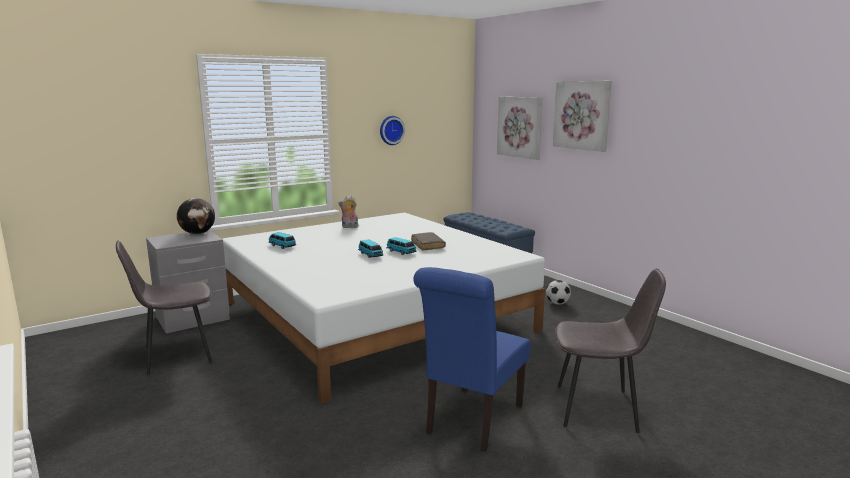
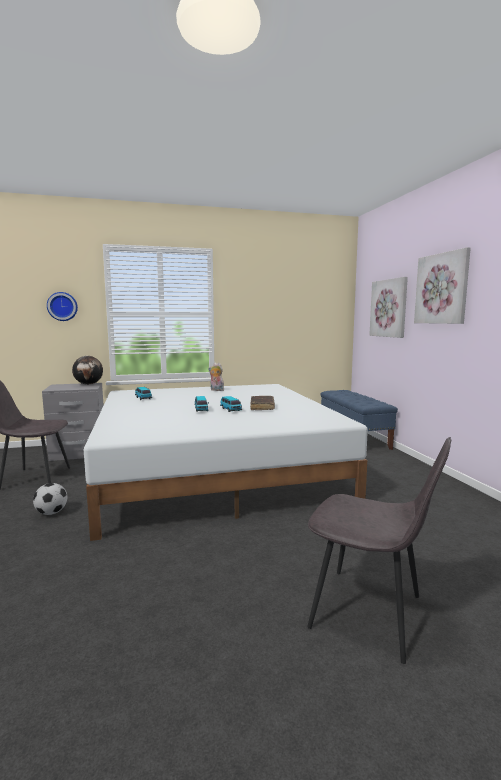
camera: 20 degrees right, 5 degrees down
(391, 130) = (271, 312): wall clock -> wall clock (62, 306)
(471, 422) = (207, 594): blue chair -> none
(557, 303) = (401, 481): football -> football (51, 513)

